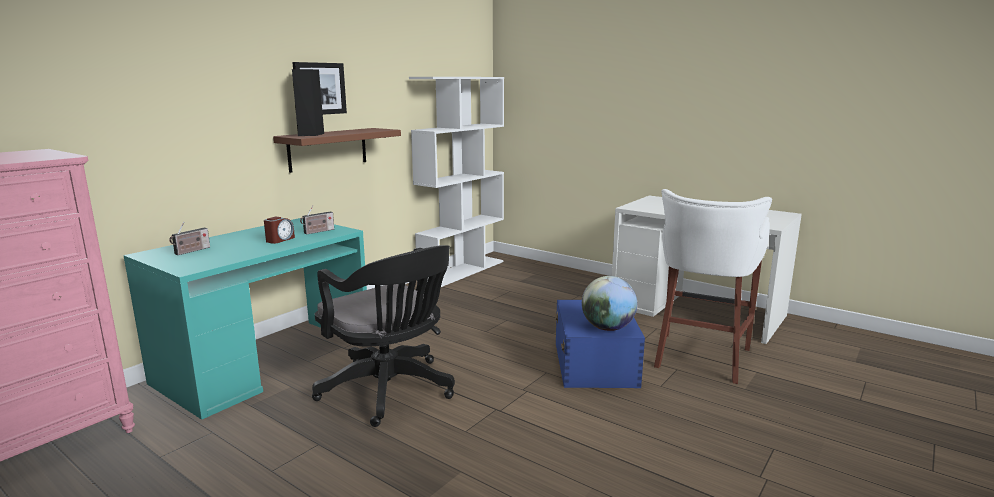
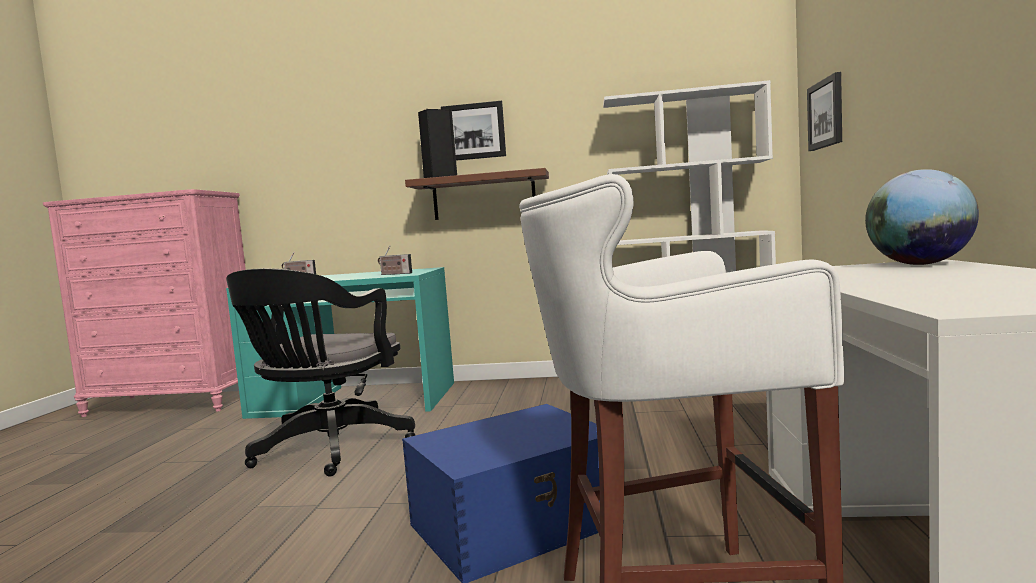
camera: 60 degrees right, 10 degrees down
(280, 240) = (354, 276): alarm clock -> none
(534, 103) = (826, 113): none -> picture
(607, 328) = (465, 450): globe -> globe (919, 264)

